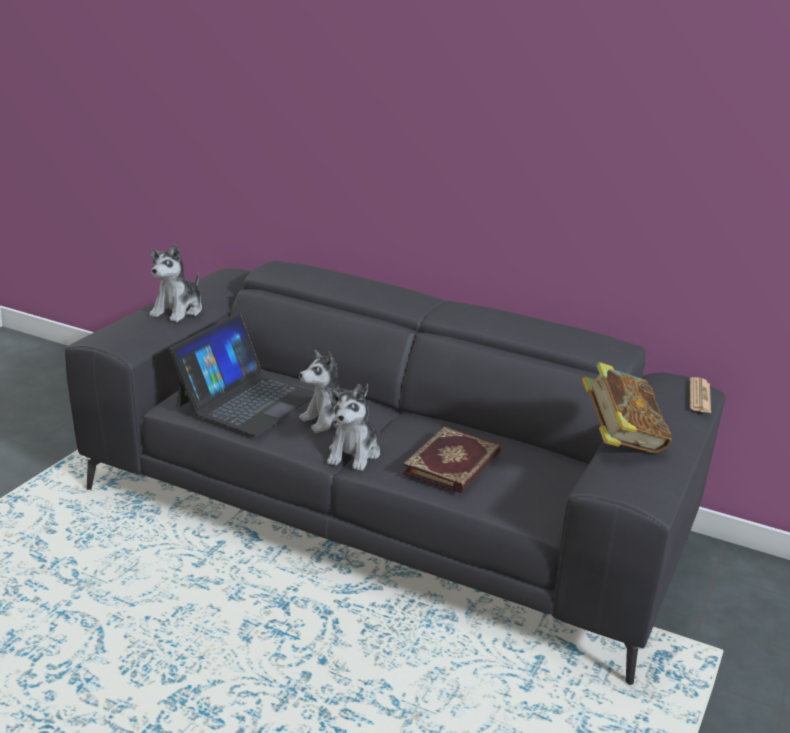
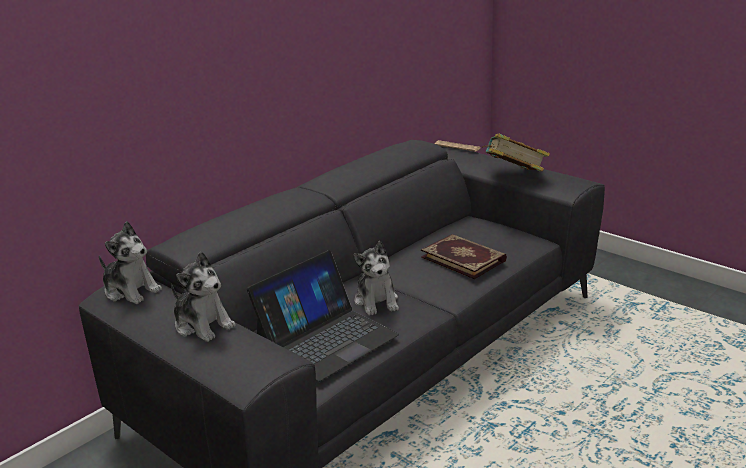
camera: 70 degrees left, 0 degrees up
(246, 400) = (326, 338): laptop -> laptop turned 90 degrees clockwise
(354, 454) = (429, 300): plush toy -> plush toy (131, 290)

